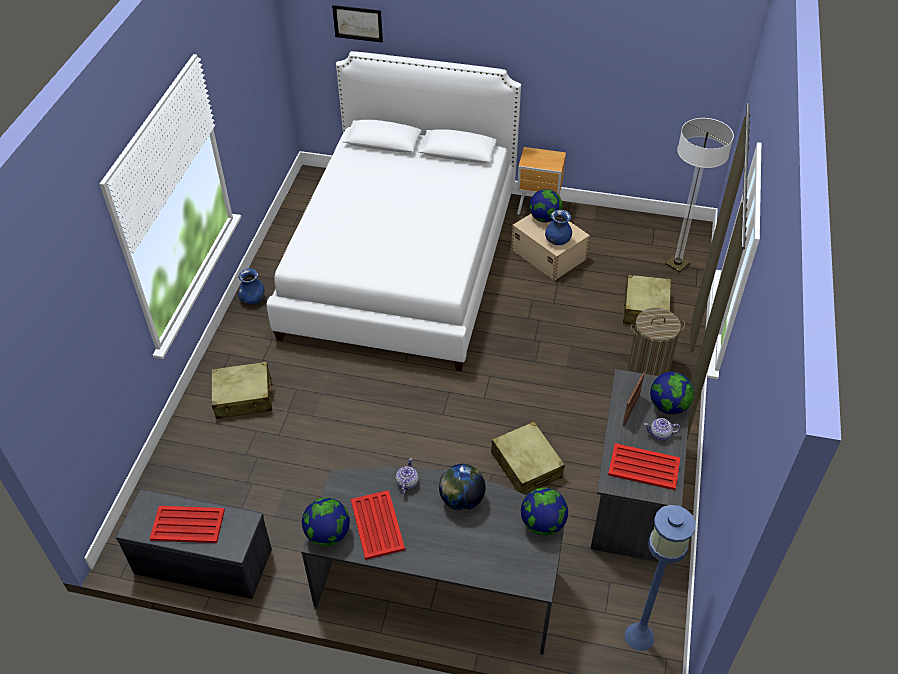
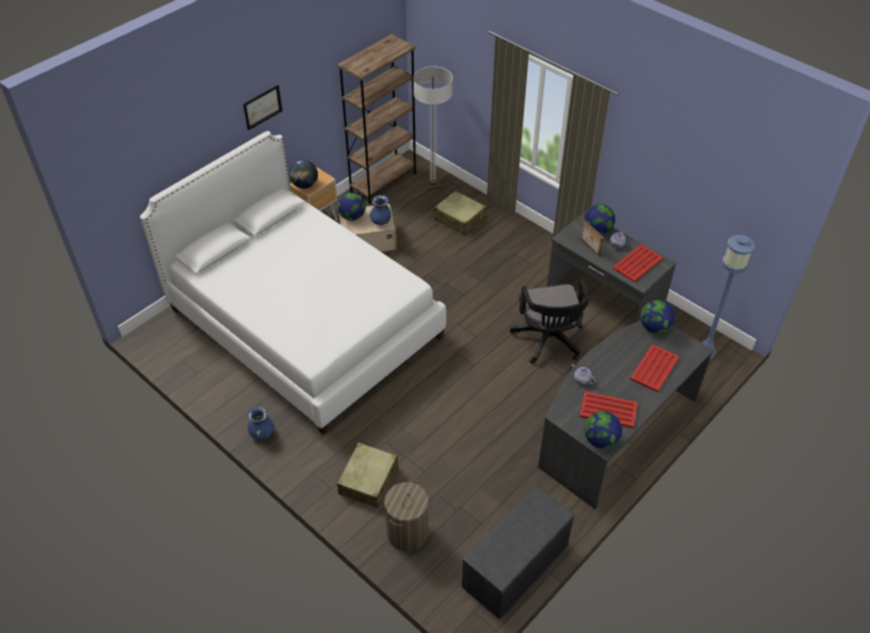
camera: 60 degrees left, 0 degrees up
(187, 524) = (519, 537): red tray -> red tray (654, 369)
(358, 23) = (145, 171): picture -> picture (262, 107)
(461, 499) = (613, 358): globe -> globe (304, 185)
(526, 465) = (549, 341): beige suitcase -> black office chair
(642, 225) = (383, 181): none -> brown bookcase
(649, 365) = (509, 242): laundry basket -> laundry basket (407, 532)

